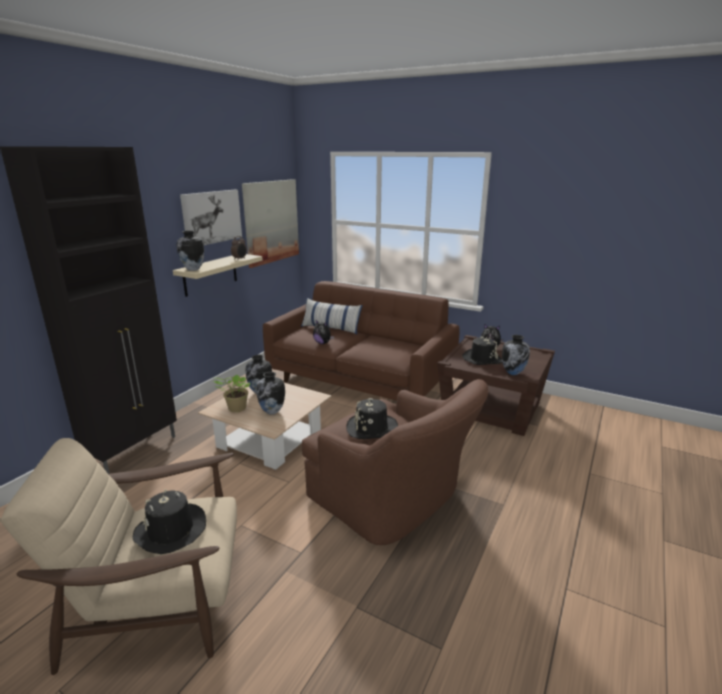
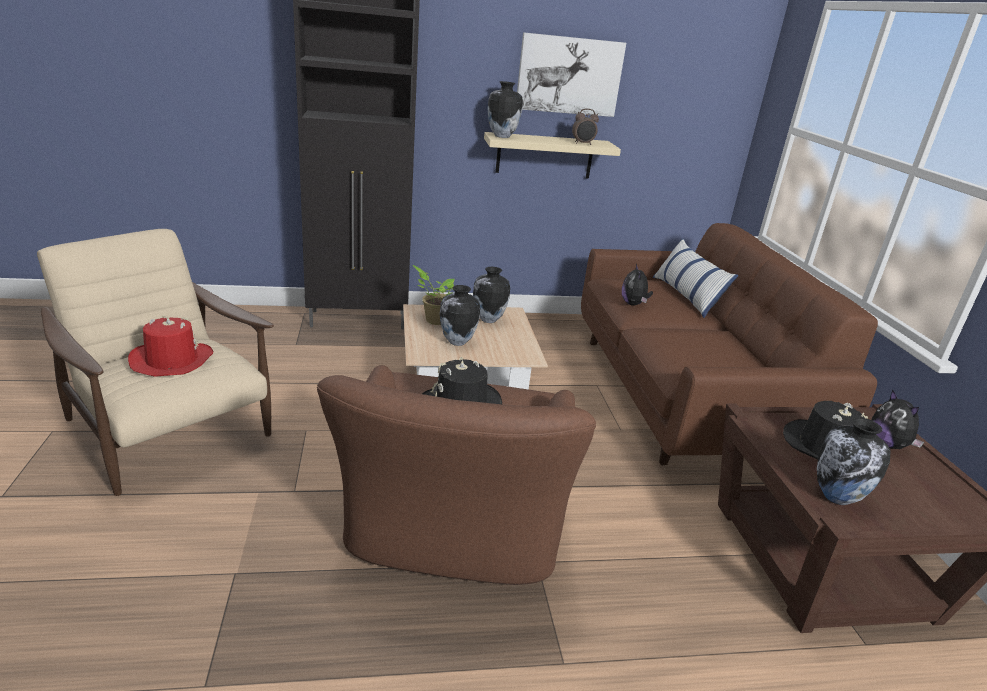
camera: 50 degrees right, 5 degrees up
(171, 530) = (171, 360): black hat -> red hat
(271, 221) = (686, 108): picture -> none

